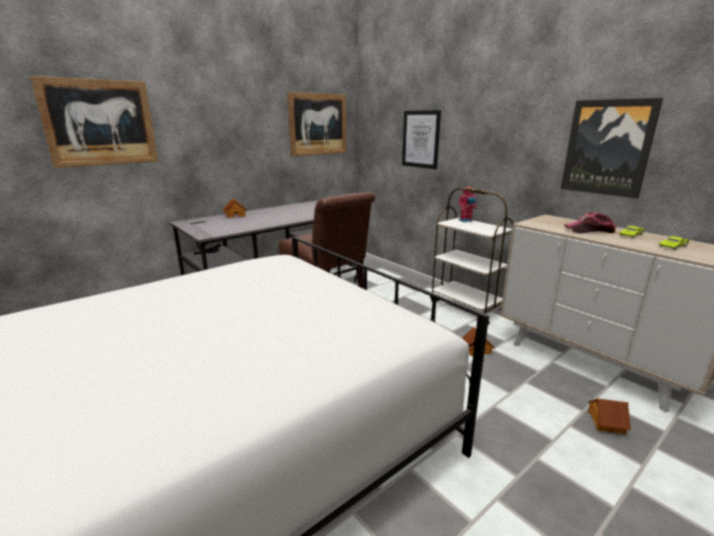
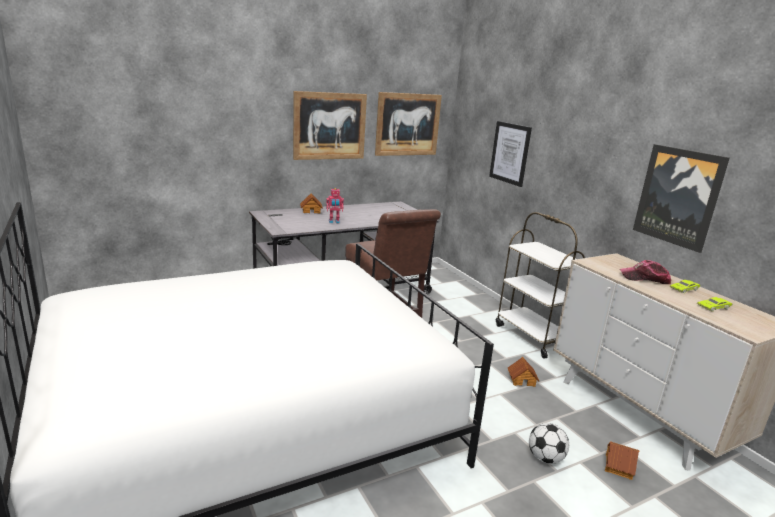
camera: 10 degrees right, 0 degrees up
(100, 123) = (202, 118): picture -> picture (329, 126)
(466, 221) = (541, 246): toy robot -> toy robot (334, 222)
(535, 428) = (545, 458): none -> football

